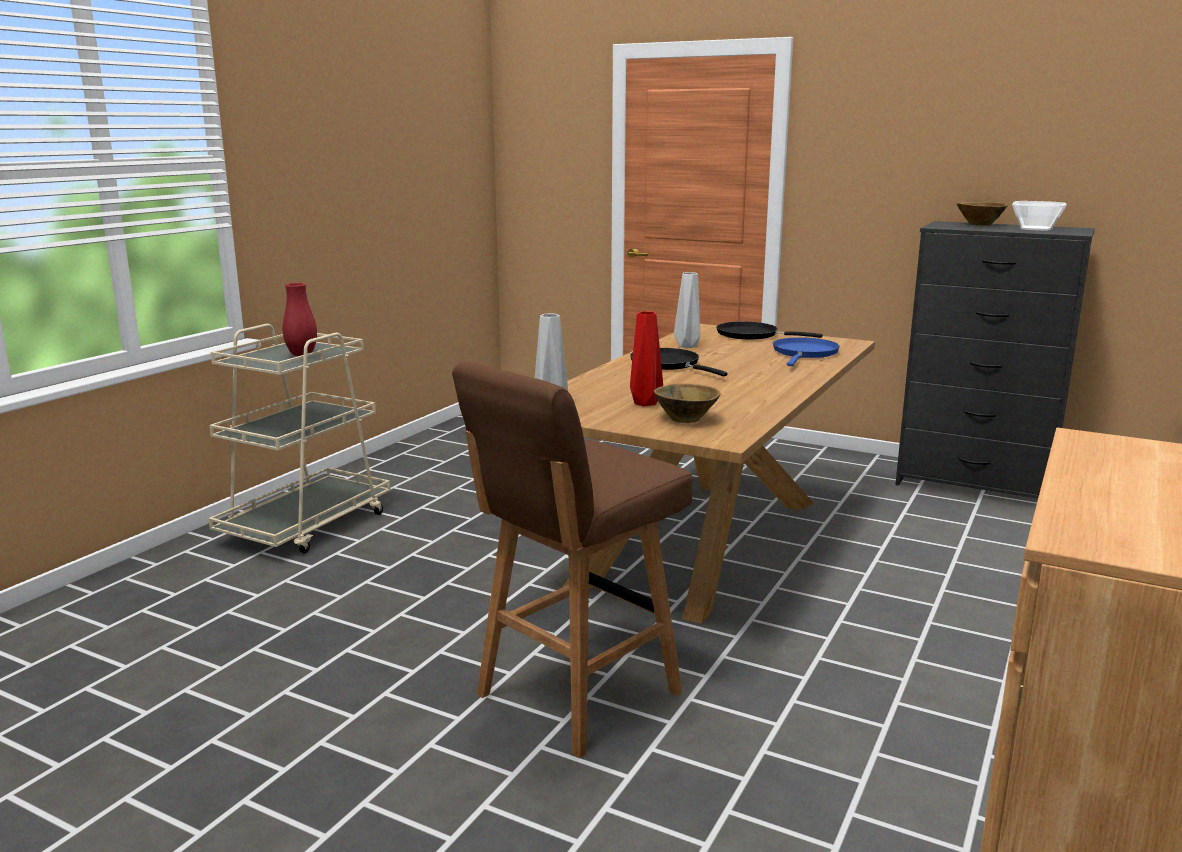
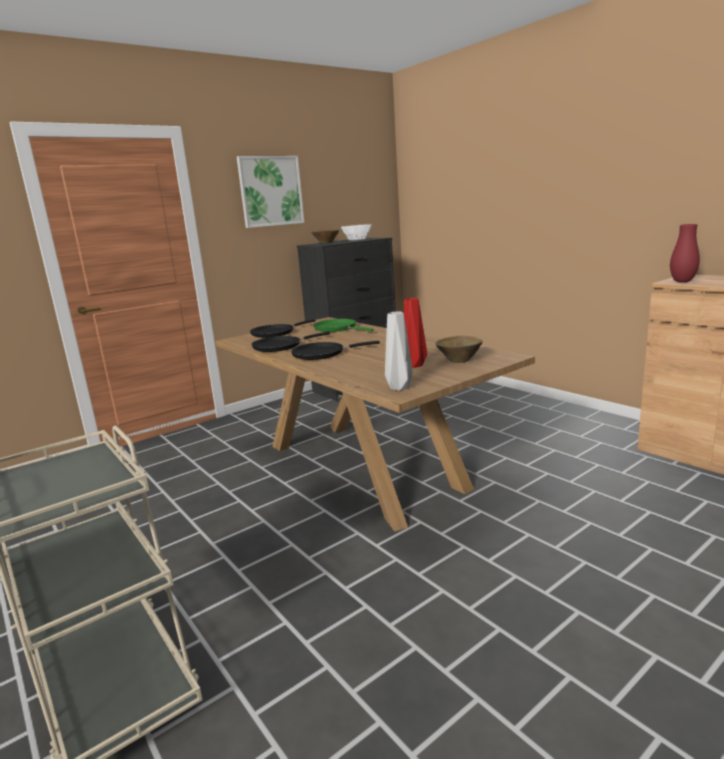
camera: 65 degrees left, 0 degrees up
(302, 355) = (75, 474): red vase -> red vase (682, 281)
(575, 696) = (554, 552): brown stool -> none
(688, 346) = (280, 346): grey vase -> black frying pan
(804, 353) = (337, 328): blue frying pan -> green frying pan
(914, 130) = (270, 191): none -> picture

